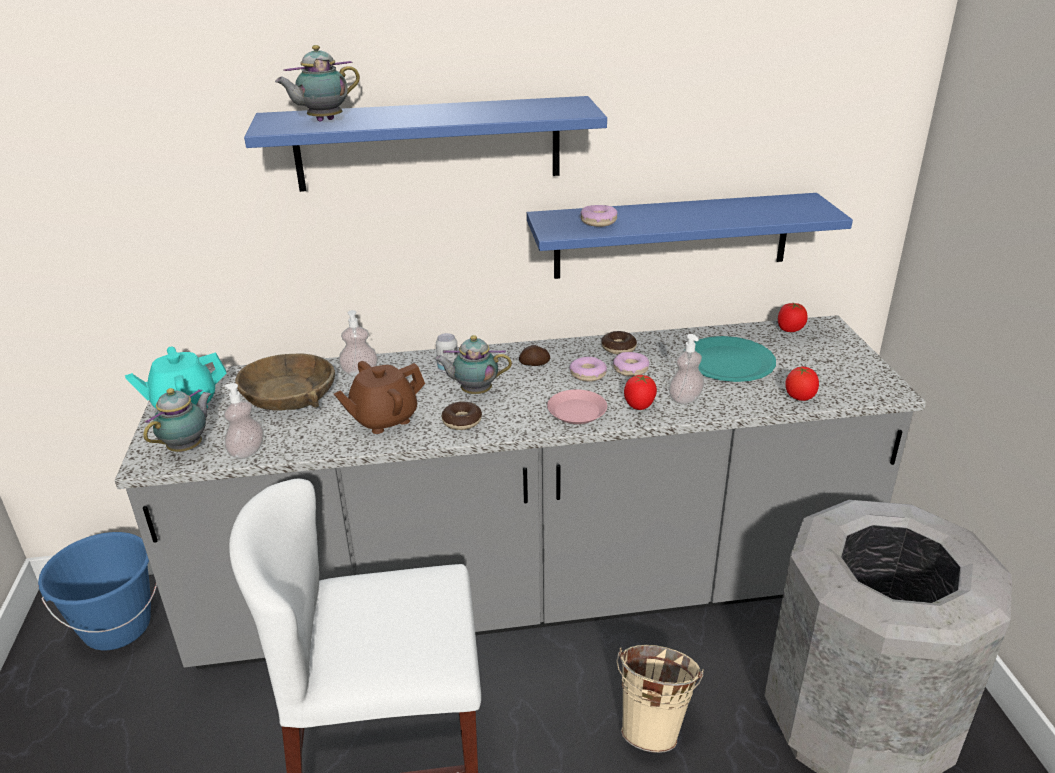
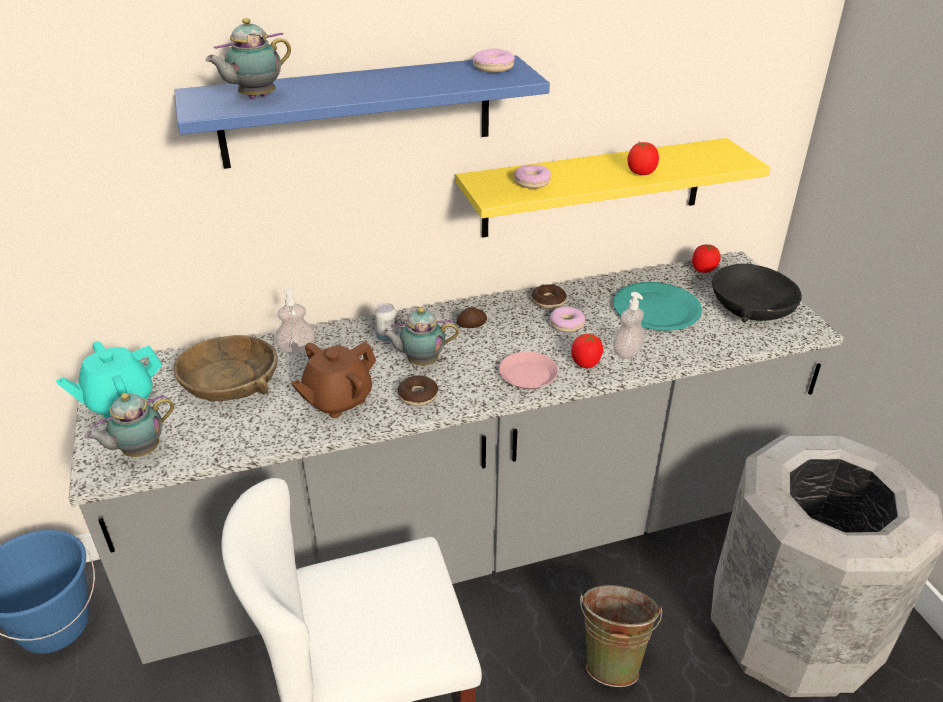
camera: 10 degrees left, 5 degrees up
(188, 447) = (139, 451): teapot -> teapot turned 150 degrees counterclockwise
(247, 451) = (205, 451): soap dispenser -> none
(588, 374) = (527, 333): donut -> donut (493, 68)
(654, 725) = (613, 658): beige bucket -> green bucket
(672, 236) = (594, 188): blue shelf -> yellow shelf
(799, 397) = (731, 341): tomato -> tomato (641, 173)
(833, 365) = (752, 305): none -> black bowl

